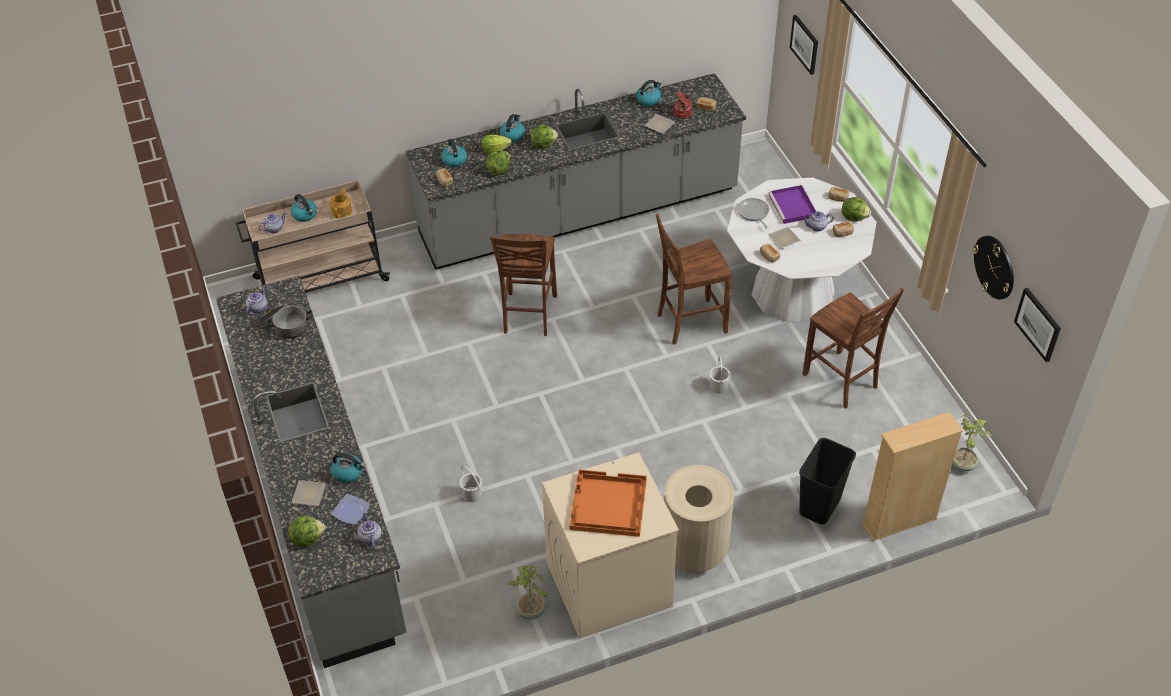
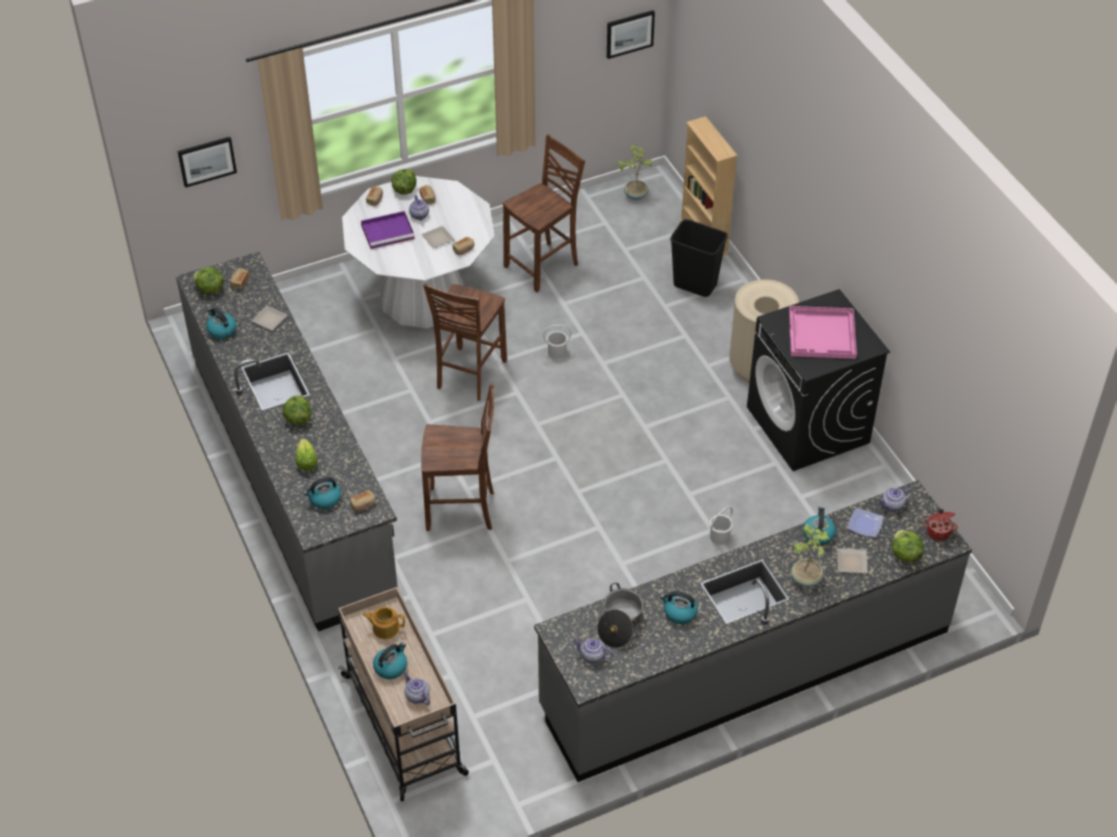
camera: 95 degrees left, 0 degrees up
(499, 170) = (344, 455): lettuce -> lettuce (209, 289)
(512, 135) = (279, 448): kettle -> kettle (679, 613)
(530, 611) = (849, 479): potted plant -> potted plant (807, 579)
(607, 505) = (822, 334): orange tray -> pink tray
(608, 585) = (808, 425): beige washing machine -> black washing machine
(683, 113) = (249, 301): cooking pot -> cooking pot (938, 531)
(689, 323) = (469, 375): brown chair -> brown chair turned 45 degrees clockwise
(753, 213) = (398, 260): frying pan -> none
(994, 267) = (565, 49): wall clock -> none

